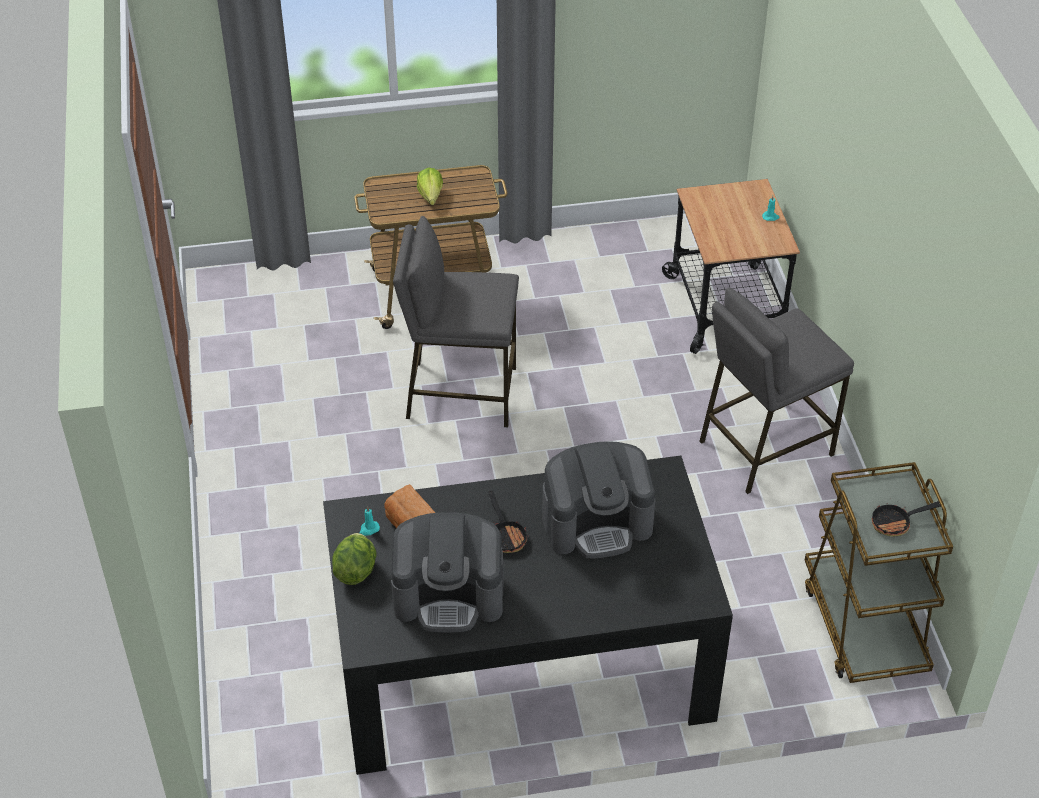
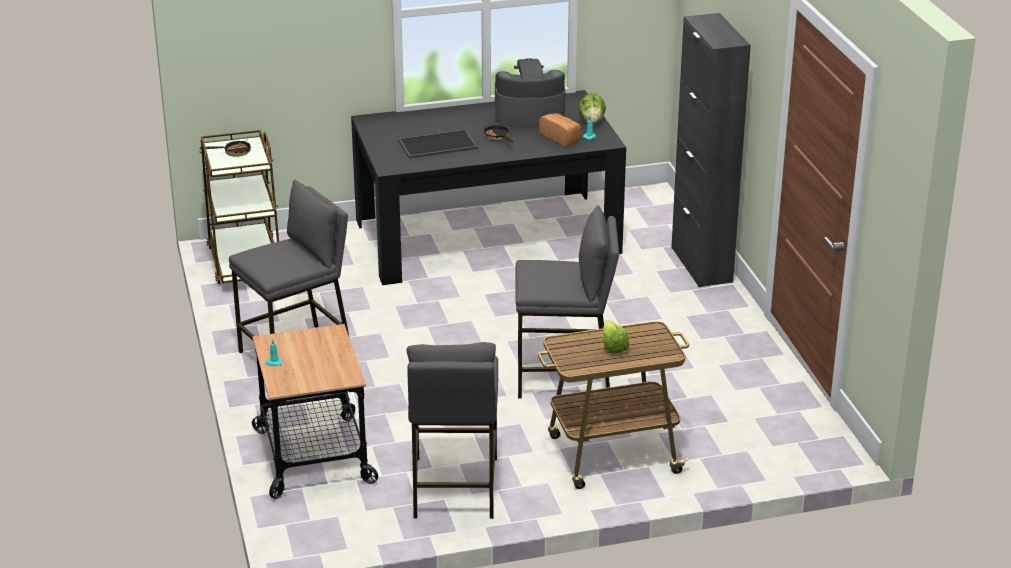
camera: 175 degrees right, 15 degrees down
(236, 577) = (701, 265): none -> black cabinet
(590, 266) = (454, 487): none -> grey stool
(597, 522) = (437, 145): coffee machine -> tray

